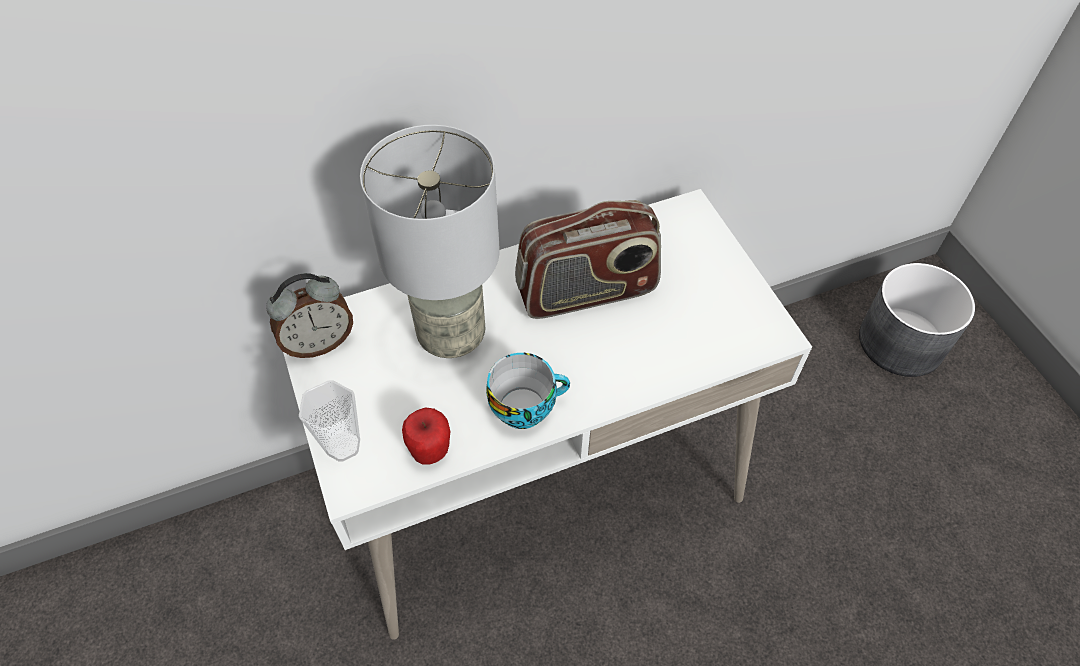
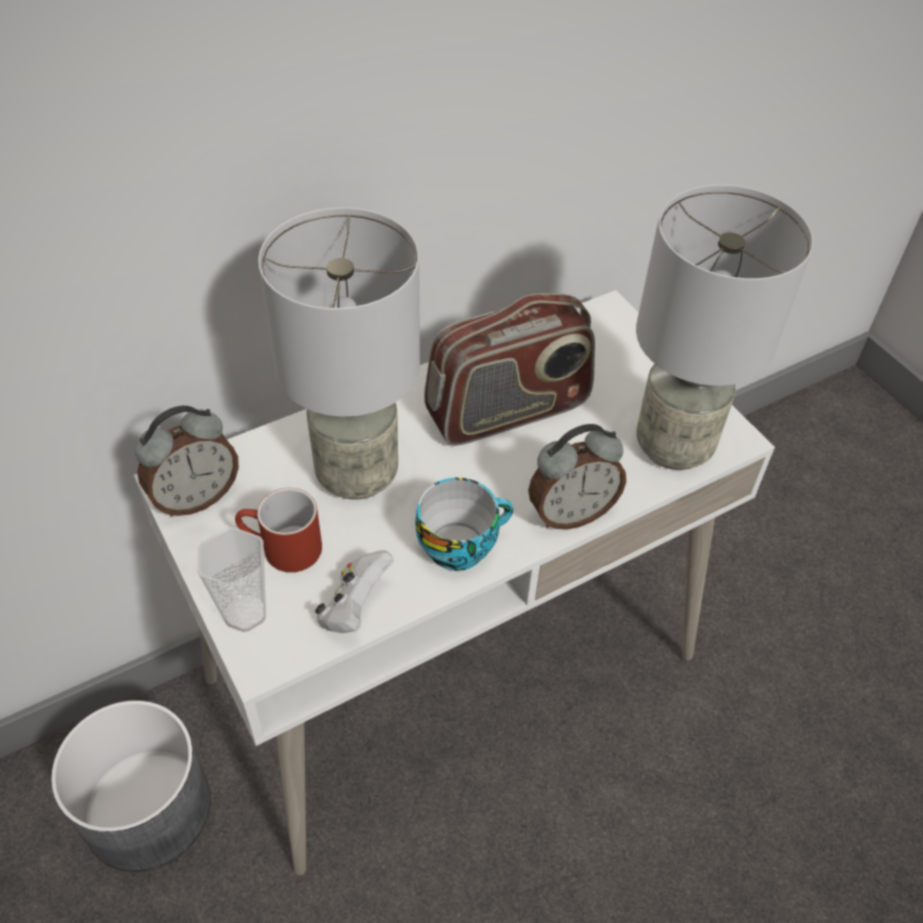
camera: 10 degrees left, 5 degrees down
(380, 395) = (281, 549): none -> red mug
(430, 451) = (354, 607): apple -> white game controller
(623, 388) = (570, 513): none -> alarm clock
(725, 337) = (675, 446): none -> grey table lamp
(901, 342) = (837, 463): grey planter -> grey planter (148, 808)

